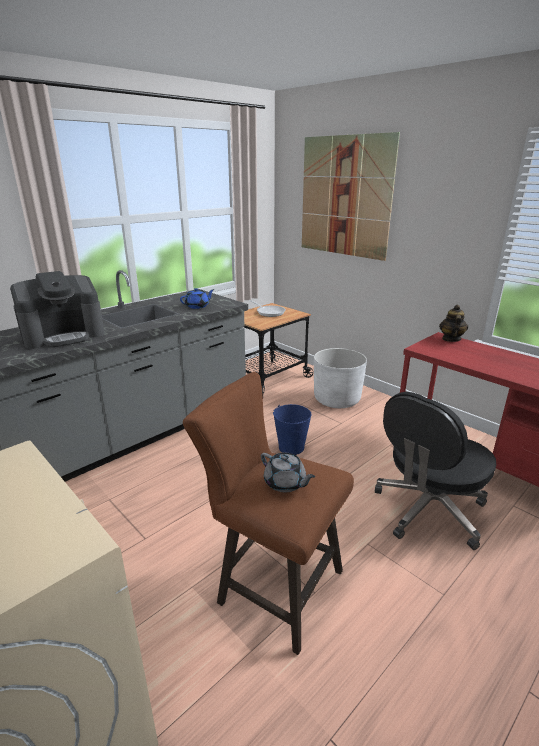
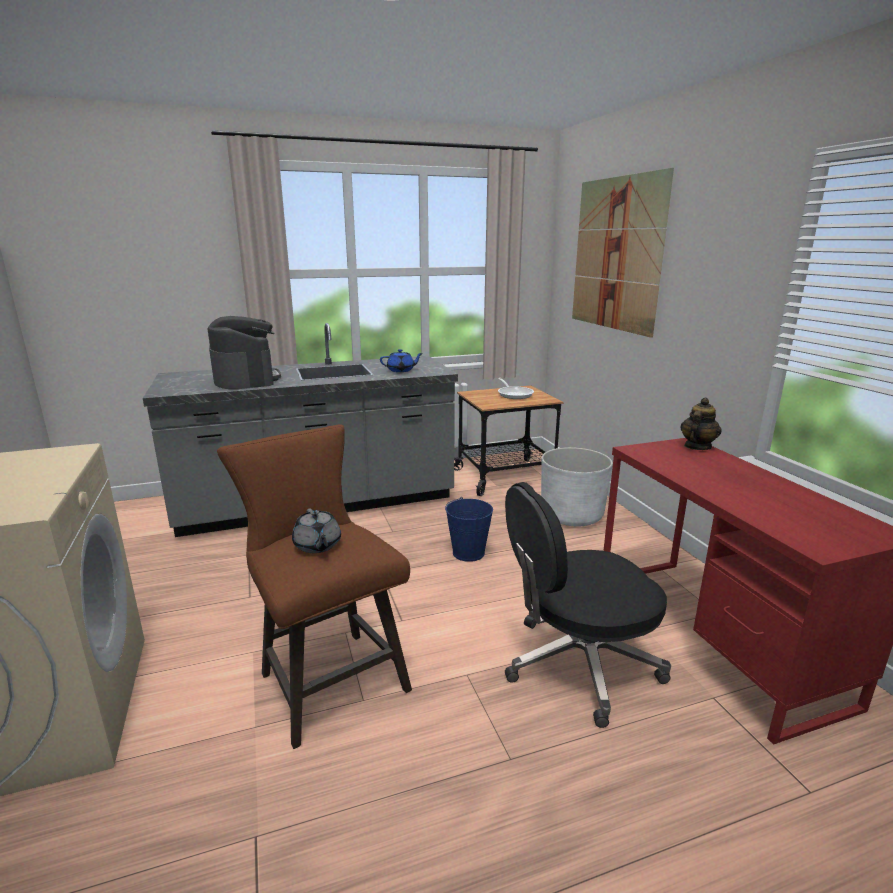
camera: 25 degrees right, 5 degrees down
(64, 335) = (246, 379): coffee machine -> coffee machine turned 105 degrees counterclockwise

